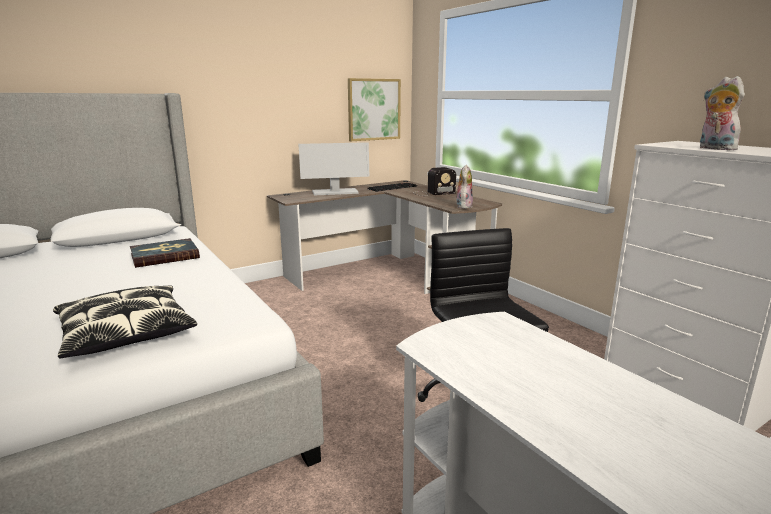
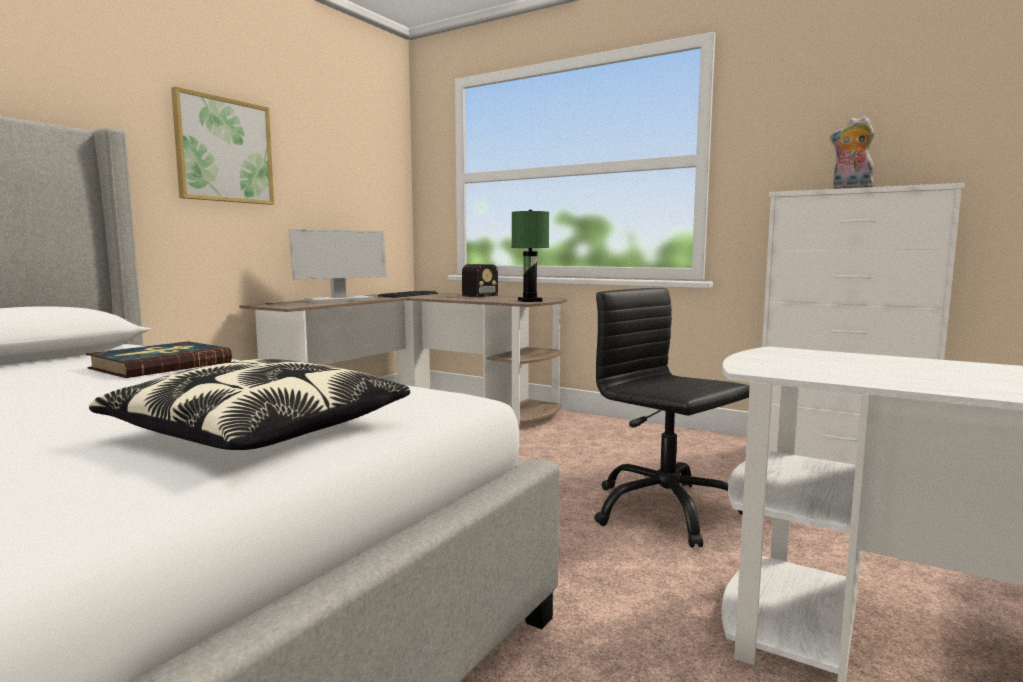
camera: 25 degrees left, 10 degrees down
(373, 109) = (372, 196): picture -> picture (224, 150)
(463, 206) = (530, 301): plush toy -> green table lamp

